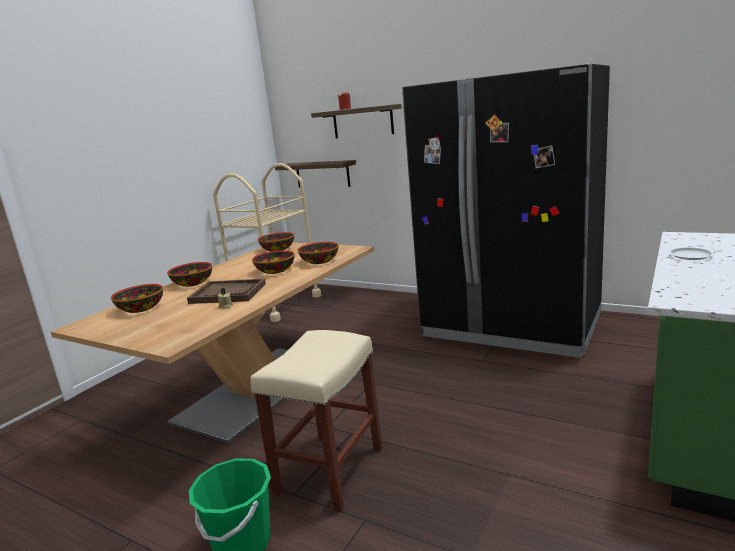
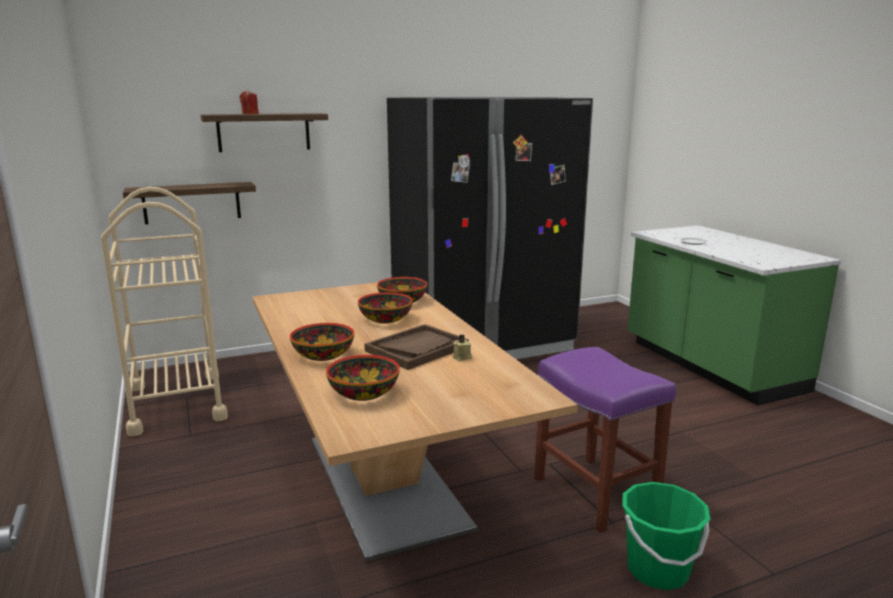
camera: 55 degrees left, 0 degrees up
(277, 249) = (296, 302): bowl -> none
(330, 471) = (597, 493): beige stool -> purple stool

